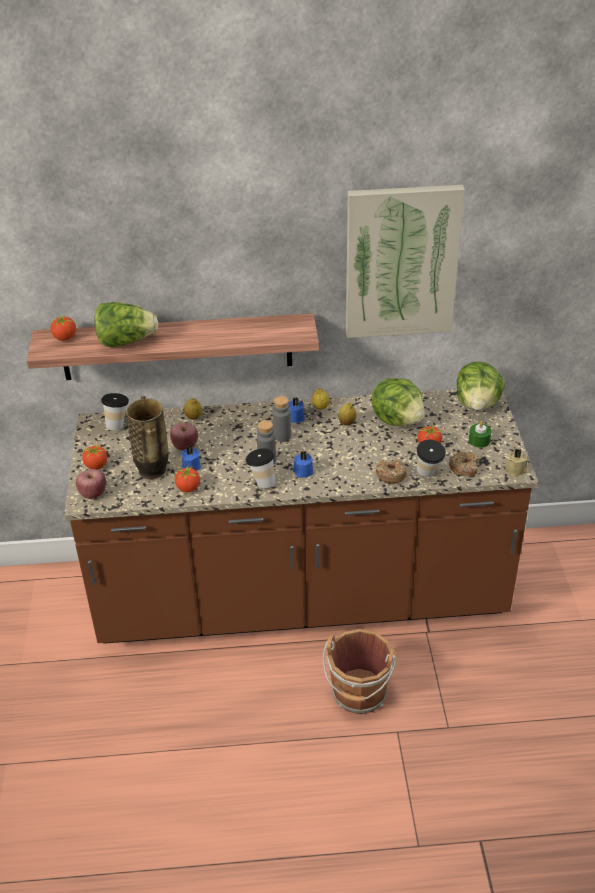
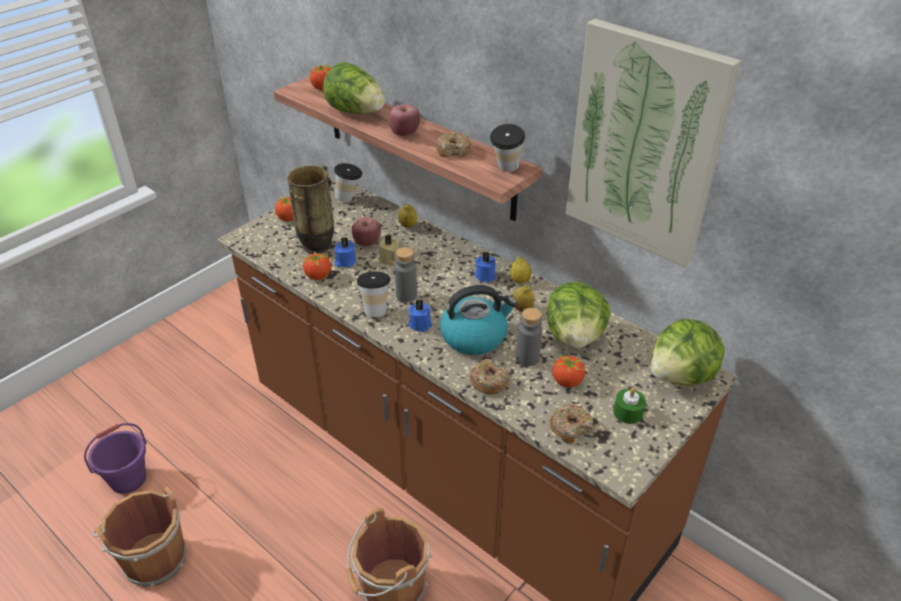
camera: 45 degrees right, 0 degrees up
(73, 795) = (128, 479): none -> purple bucket
(93, 494) = (255, 236): apple -> apple (405, 133)
(176, 818) = (153, 558): none -> brown bucket
(242, 332) = (453, 150): none -> donut
(282, 436) = (450, 284): grey bottle -> grey bottle (527, 358)
(345, 456) = (475, 336): none -> kettle
(428, 475) = (524, 407): cup -> cup (506, 170)
(516, 470) = (623, 471): beige candle -> beige candle (389, 260)

